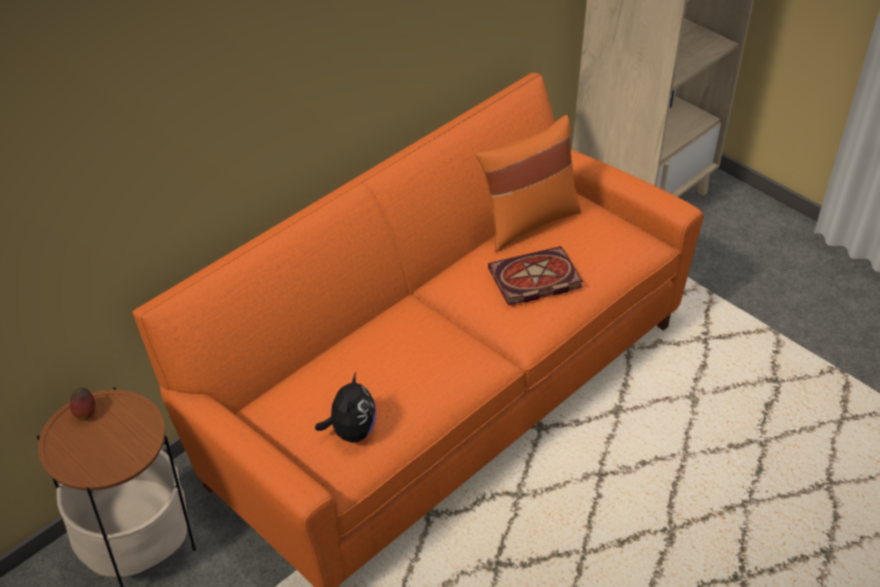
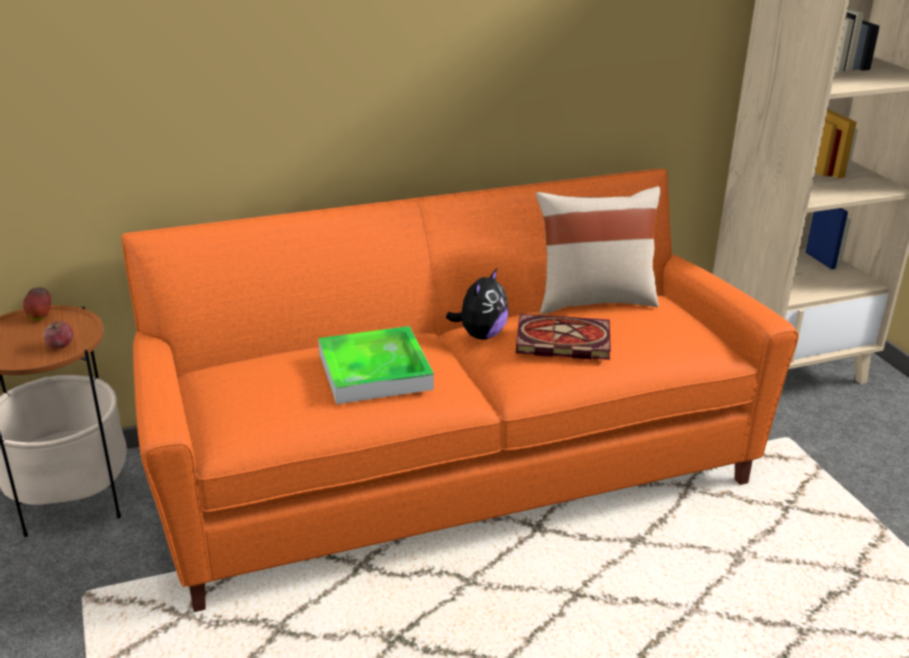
camera: 25 degrees right, 15 degrees down
(137, 440) = (60, 345): none -> apple
(351, 431) = (265, 406): plush toy -> plush toy (480, 335)
(412, 364) = (374, 371): none -> tray
(527, 221) = (594, 300): orange pillow -> beige pillow

